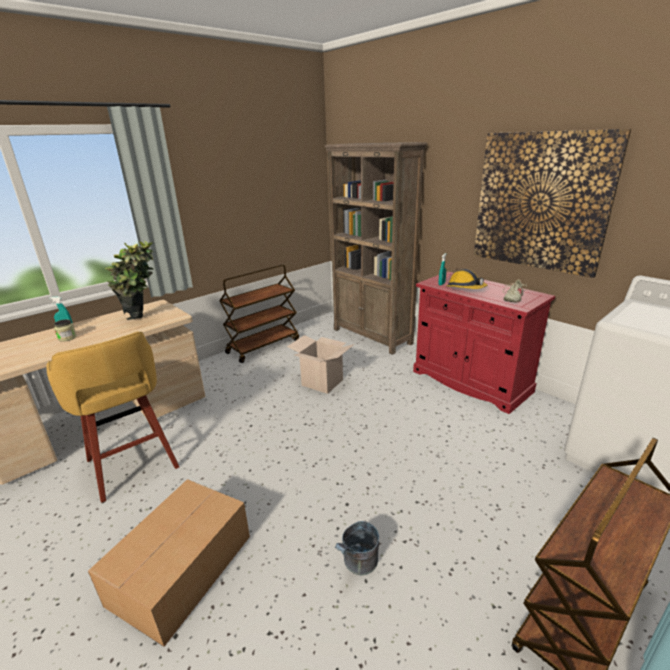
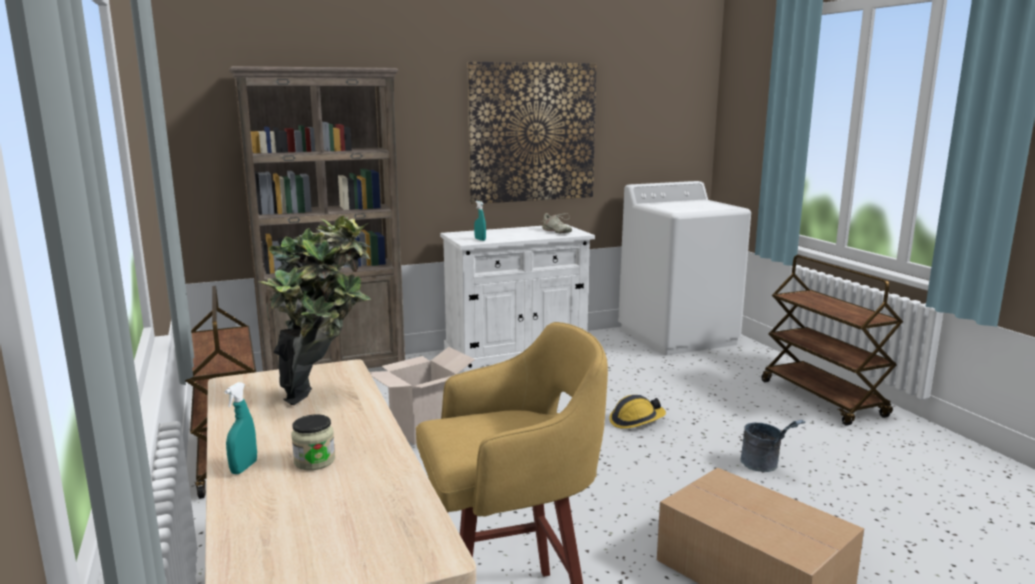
camera: 70 degrees left, 10 degrees down
(465, 288) = (507, 236): hard hat -> hard hat (636, 421)
(470, 381) = (516, 353): red cabinet -> white cabinet

